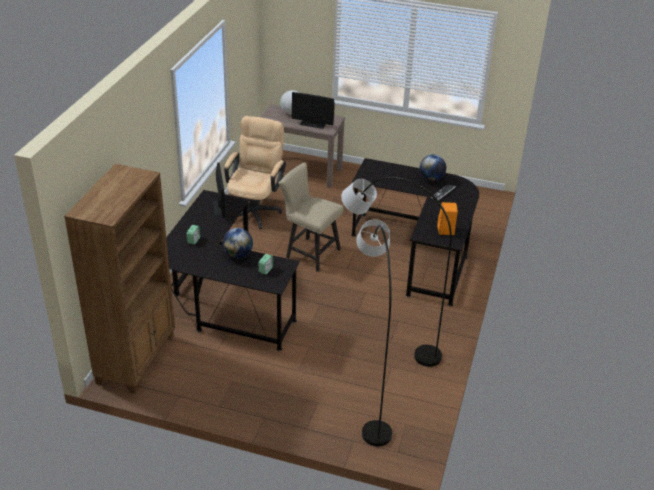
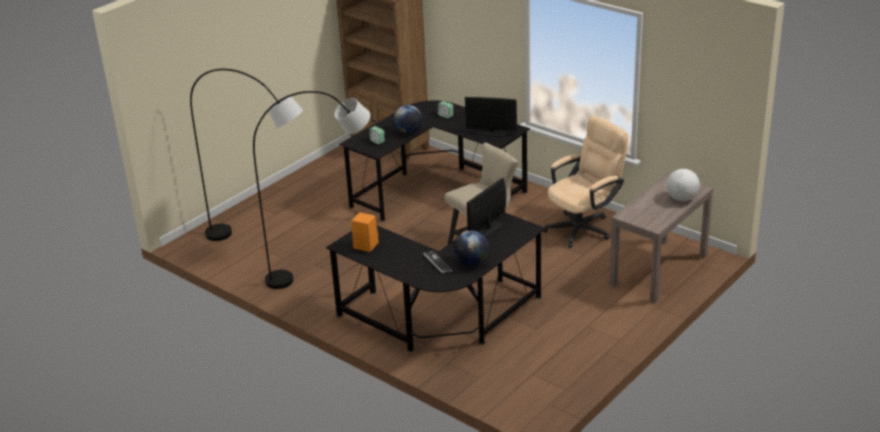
camera: 115 degrees right, 5 degrees down
(255, 209) = (584, 227): beige office chair -> beige office chair turned 75 degrees counterclockwise
(312, 124) = (646, 208): monitor -> monitor (488, 229)

